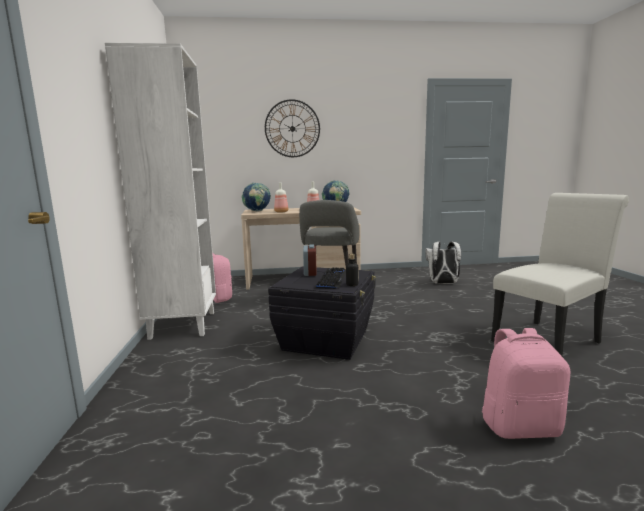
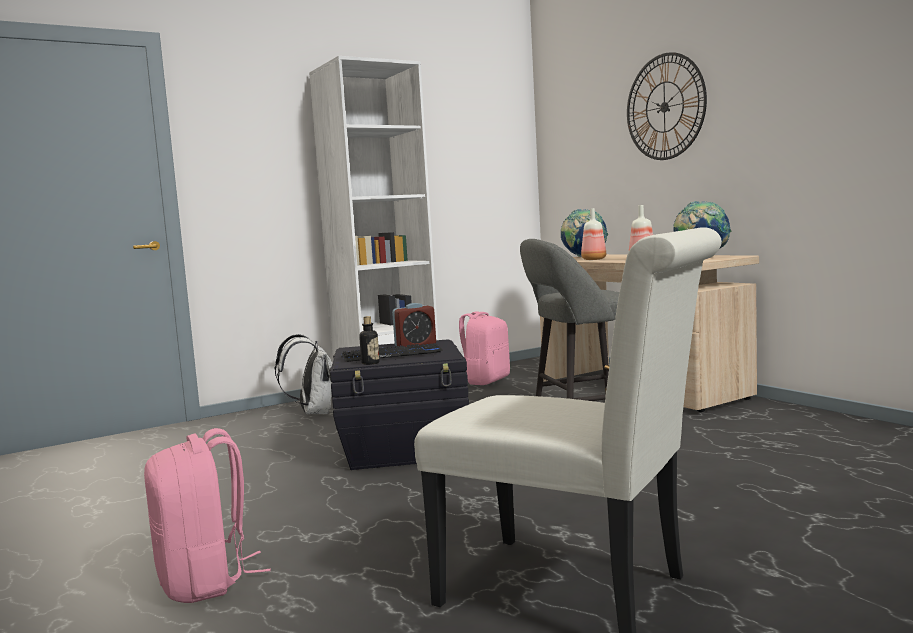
camera: 65 degrees right, 5 degrees down
(443, 284) = (827, 466): white backpack -> white backpack (312, 412)

